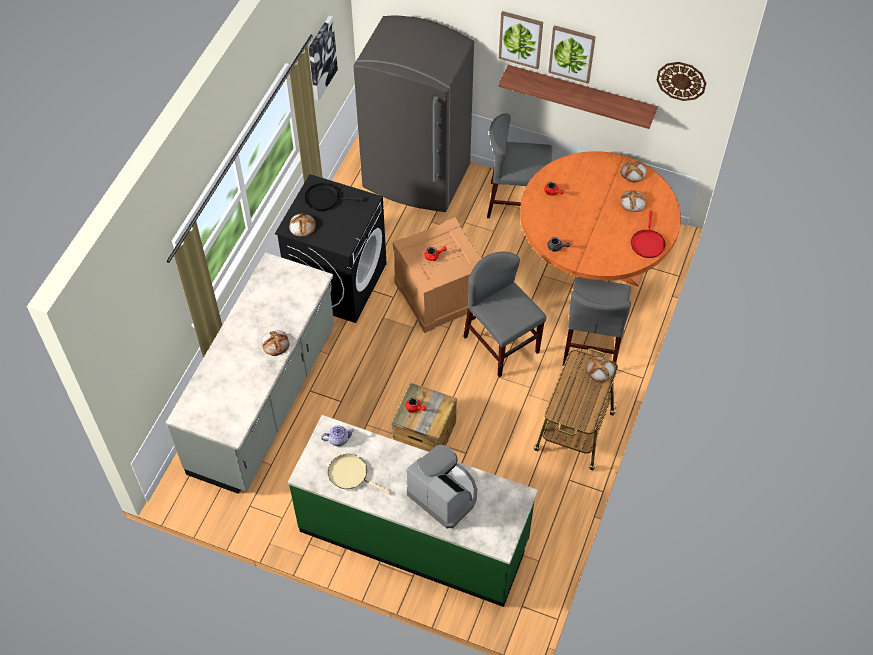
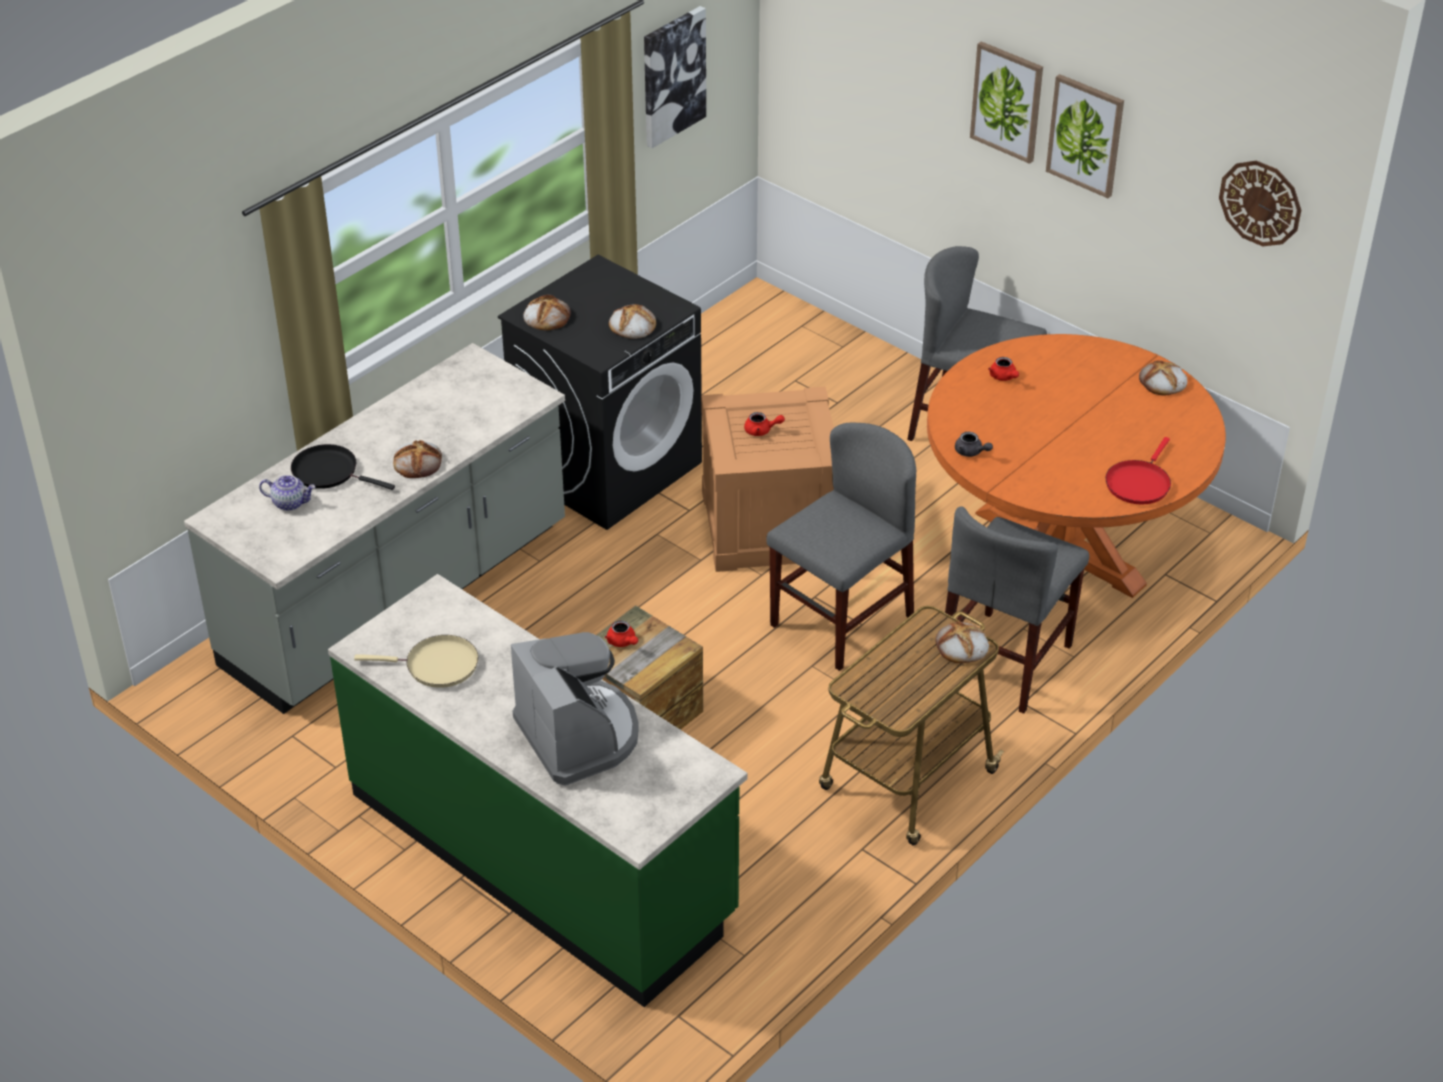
camera: 20 degrees right, 15 degrees down
(324, 198) = (604, 290): black frying pan -> black frying pan (329, 472)
(338, 439) = (445, 613): teapot -> teapot (290, 503)
(350, 474) = (437, 665): beige frying pan -> beige frying pan turned 135 degrees clockwise
(416, 178) = (815, 359): grey fridge -> none
(501, 344) = (841, 621): grey chair -> grey chair turned 60 degrees clockwise
(580, 95) = (1097, 224): shelf -> none
(632, 202) = (1140, 422): bread -> bread (632, 325)

